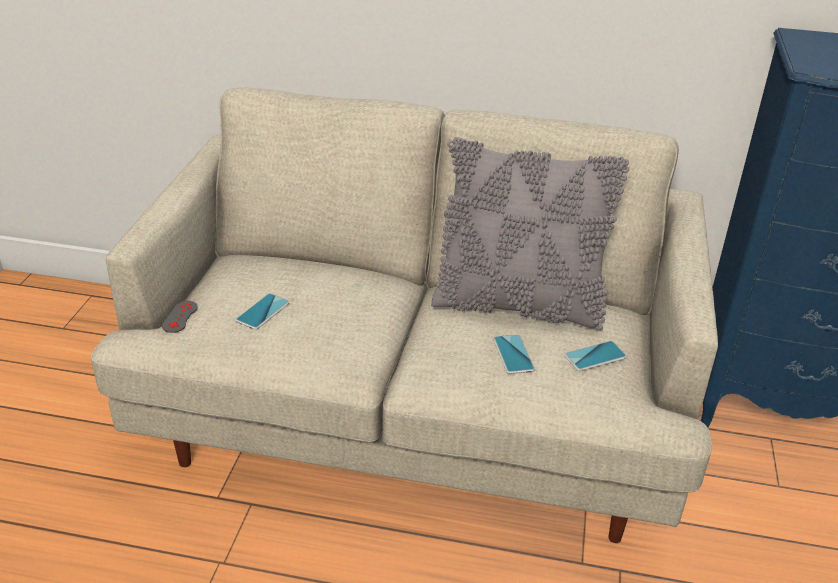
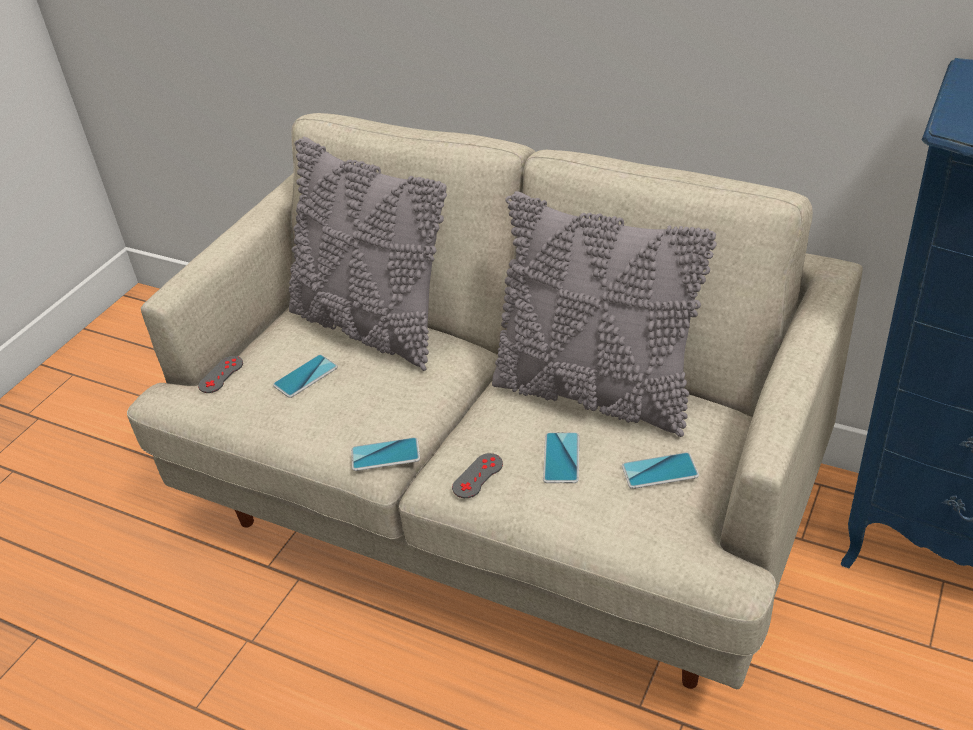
camera: 20 degrees right, 5 degrees up
(306, 269) = (373, 326): none -> grey pillow
(362, 366) = (385, 455): none -> phone
(450, 374) = (477, 476): none -> grey game controller

